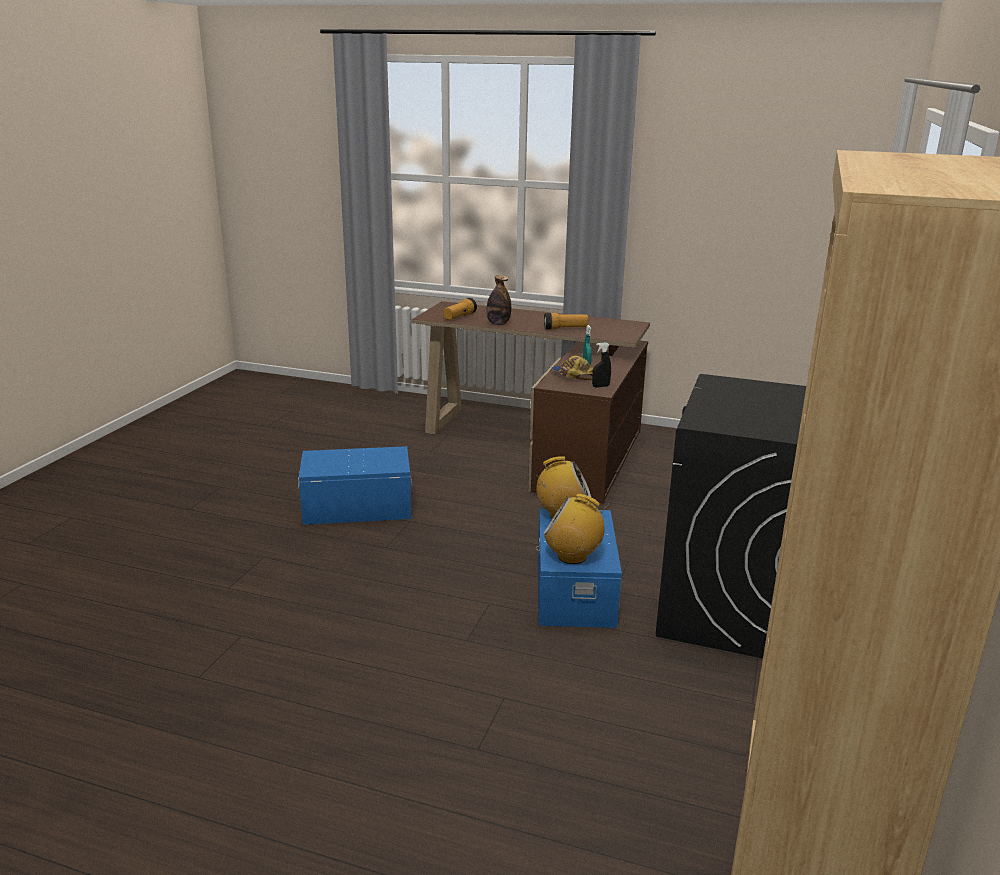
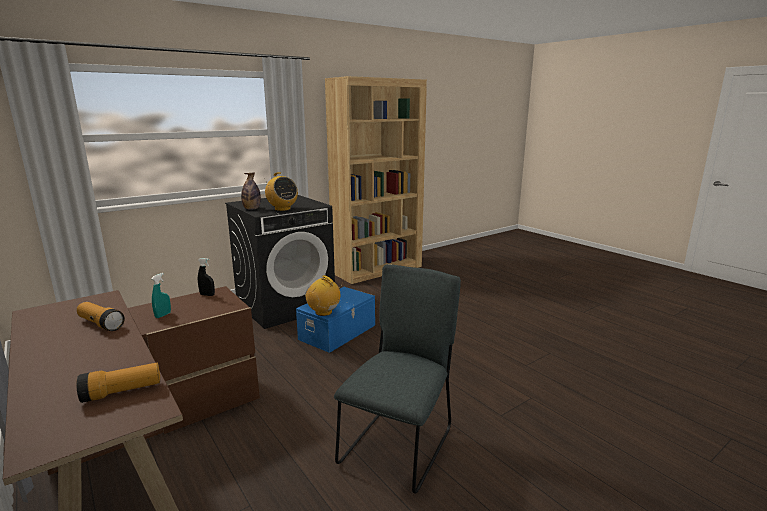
camera: 145 degrees left, 5 degrees down
(357, 506) = (399, 442): blue storage box -> grey chair
(498, 324) = (126, 356): bottle -> bottle (252, 209)
(572, 556) = (352, 296): radio -> radio (282, 209)
(573, 375) = (196, 309): cap -> none

